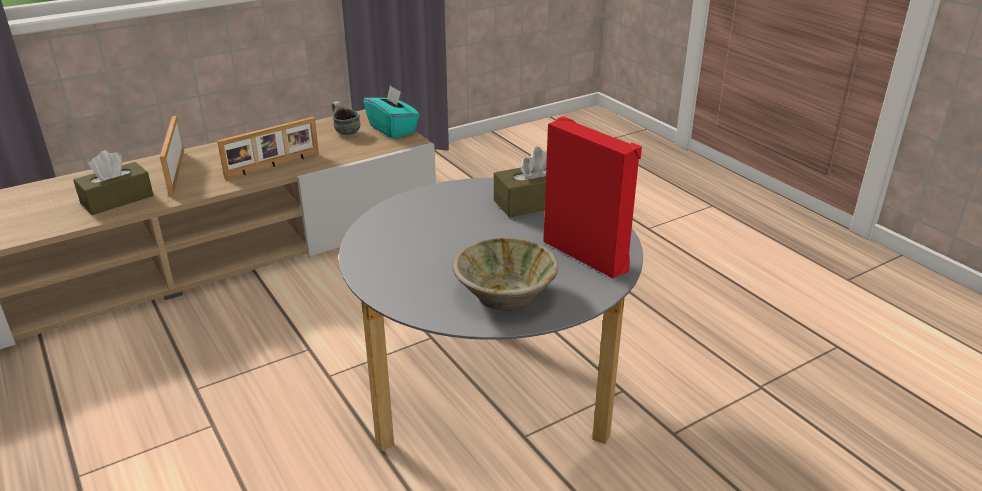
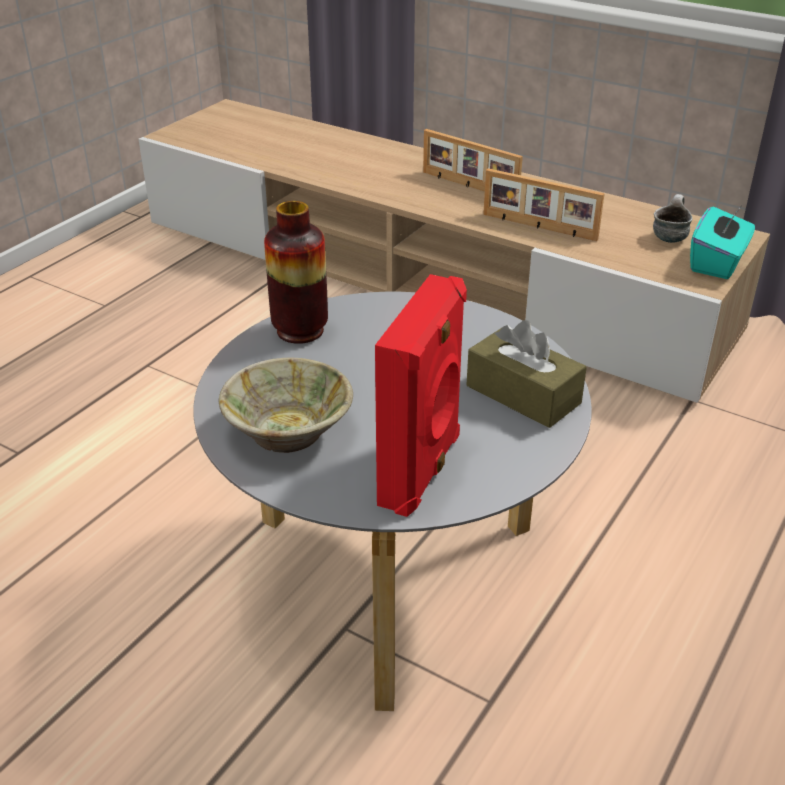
camera: 65 degrees right, 5 degrees up
(117, 199) = (393, 183): brown tissue box -> none
(175, 172) = (468, 186): picture frame -> picture frame turned 105 degrees counterclockwise
(378, 262) = (300, 331): none -> vase

